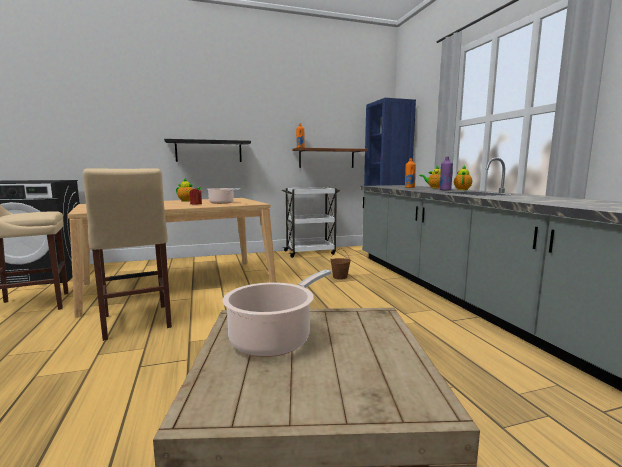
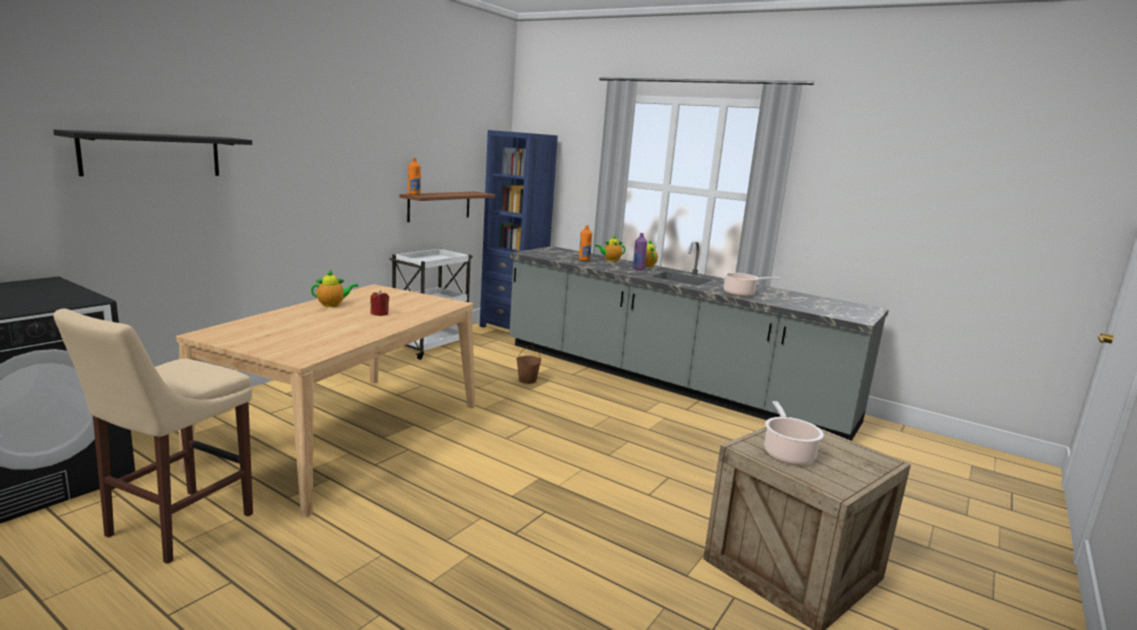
camera: 40 degrees left, 5 degrees up
(136, 323) = (409, 497): beige stool -> none
(209, 151) = (287, 205): black shelf -> black shelf (152, 155)
(222, 203) = (406, 307): cooking pot -> cooking pot (741, 294)

